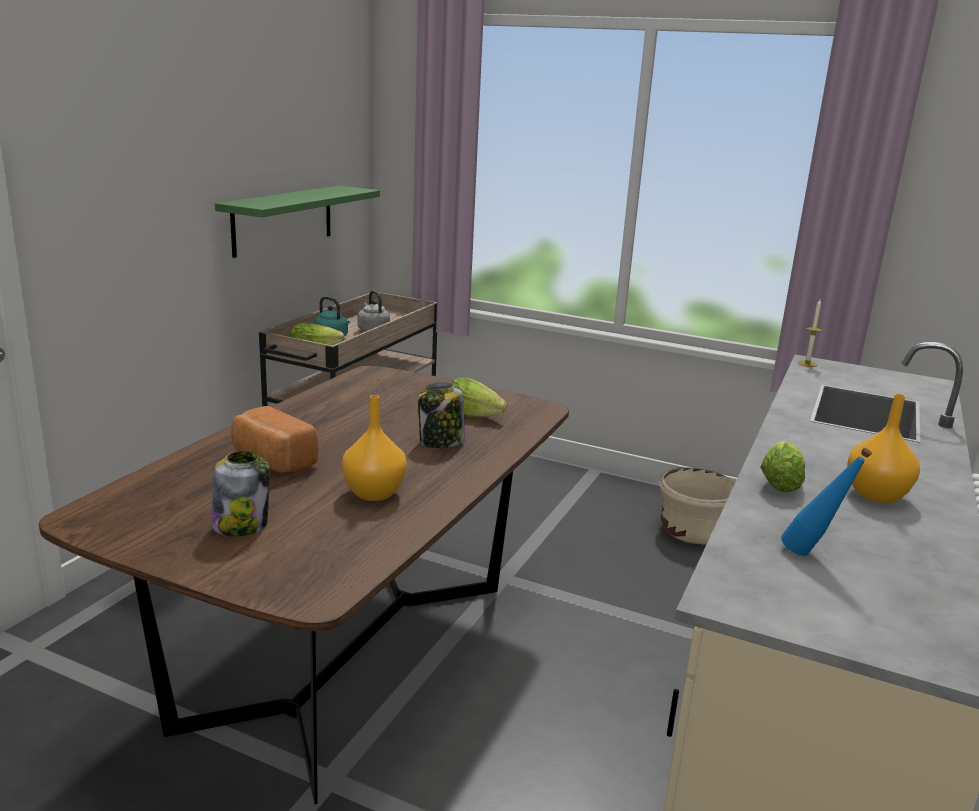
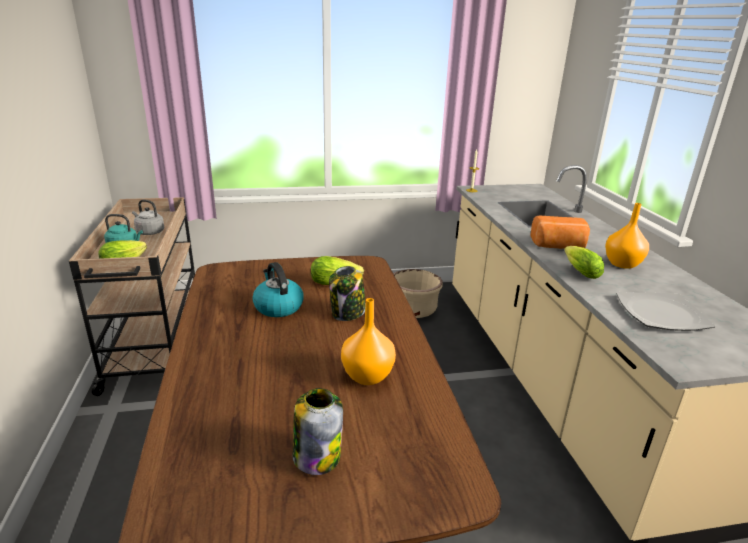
camera: 35 degrees left, 5 degrees up
(271, 461) = (252, 381): bread -> bread (558, 246)
(283, 219) = (52, 152): green shelf -> none
(382, 416) = (278, 307): none -> kettle
(812, 555) = (662, 314): blue bottle -> plate

